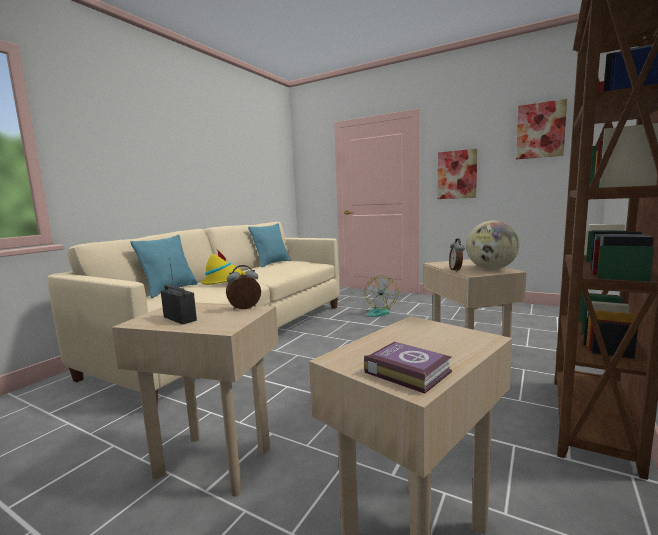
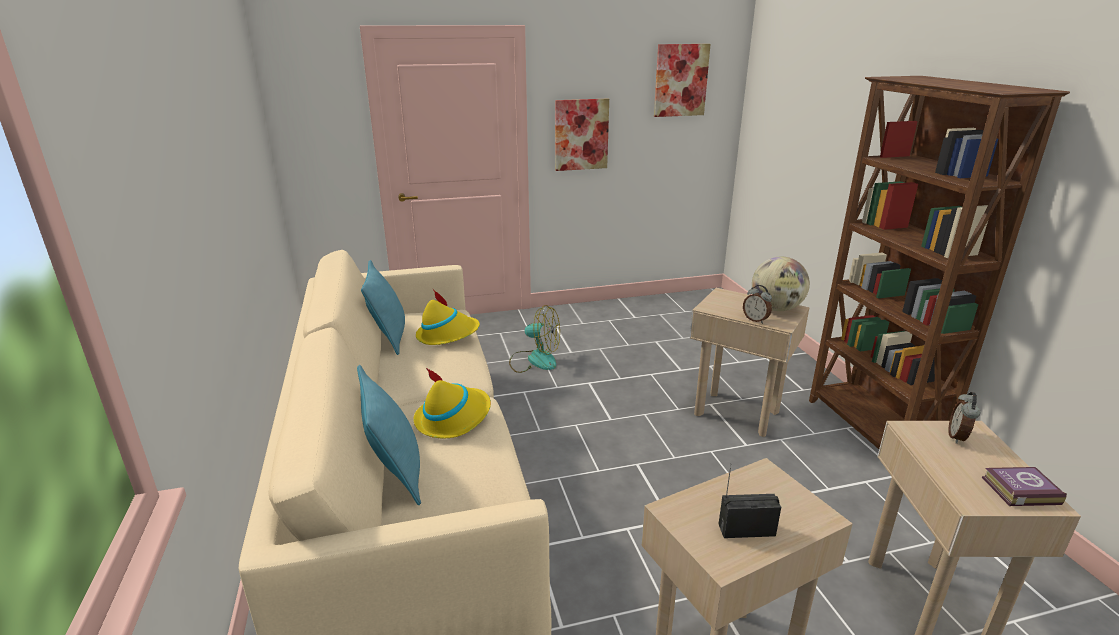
camera: 45 degrees left, 15 degrees up
(245, 308) = (755, 477): alarm clock -> alarm clock (958, 437)
(293, 264) = (447, 334): none -> yellow hat
(379, 312) = (534, 360): fan -> fan turned 45 degrees counterclockwise

